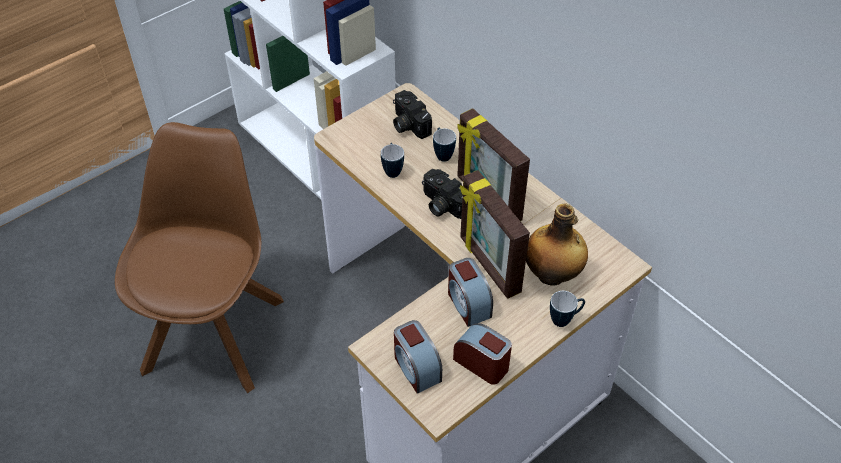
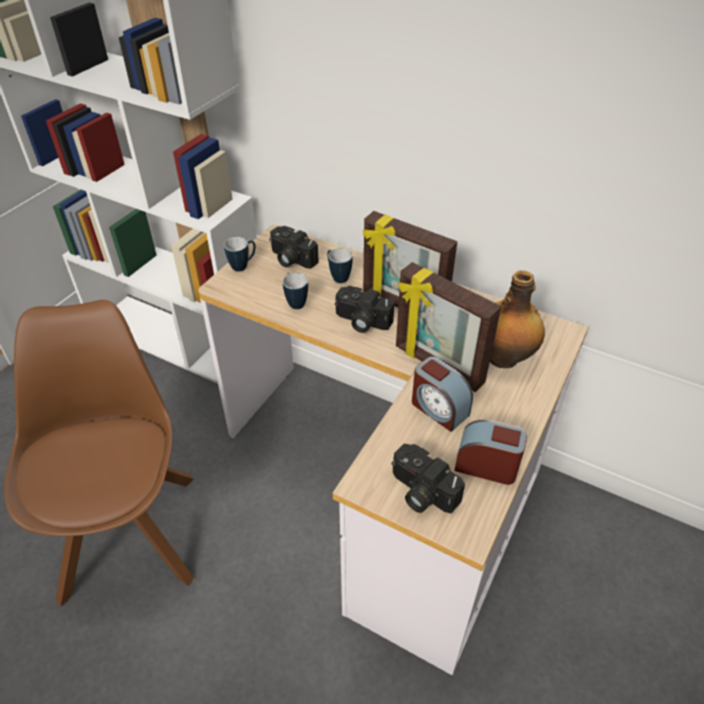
camera: 20 degrees left, 5 degrees down
(416, 368) = (420, 492): alarm clock -> camera
(565, 319) = (541, 396): mug -> mug (243, 266)

